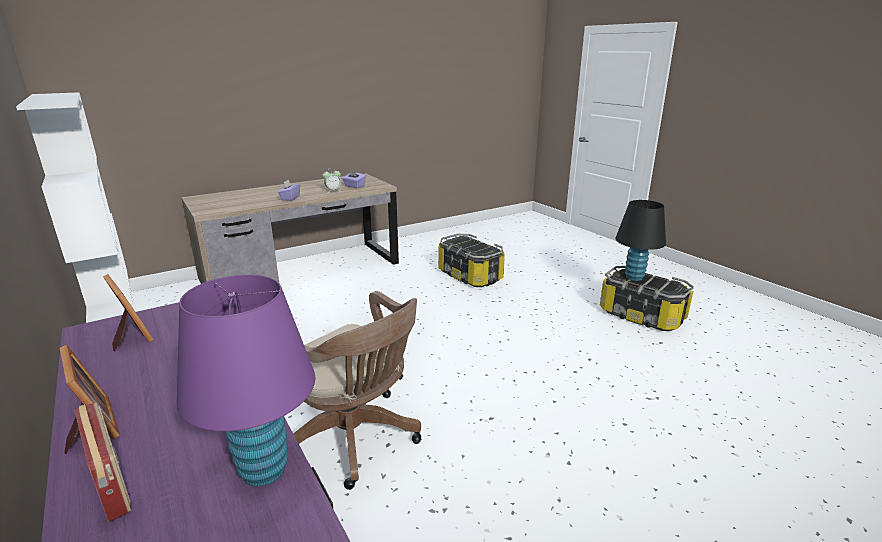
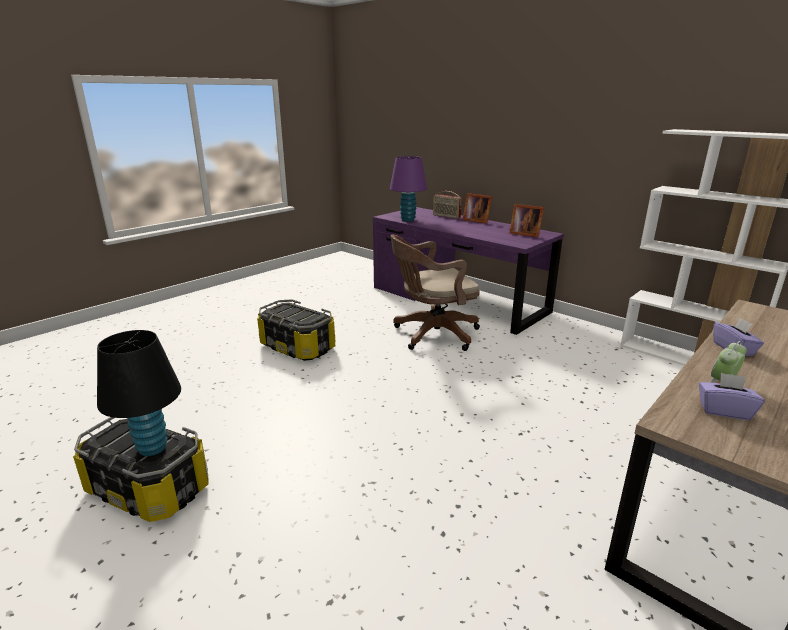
camera: 165 degrees right, 0 degrees up
(355, 439) = (432, 334): brown office chair -> brown office chair turned 45 degrees counterclockwise
(469, 276) = (434, 552): storage box -> storage box (298, 347)

